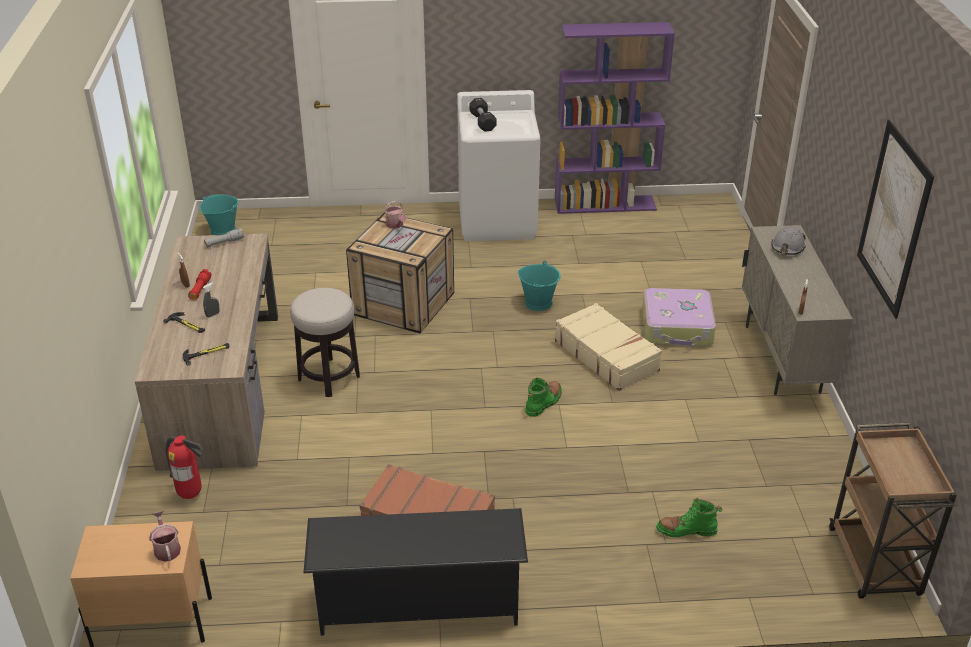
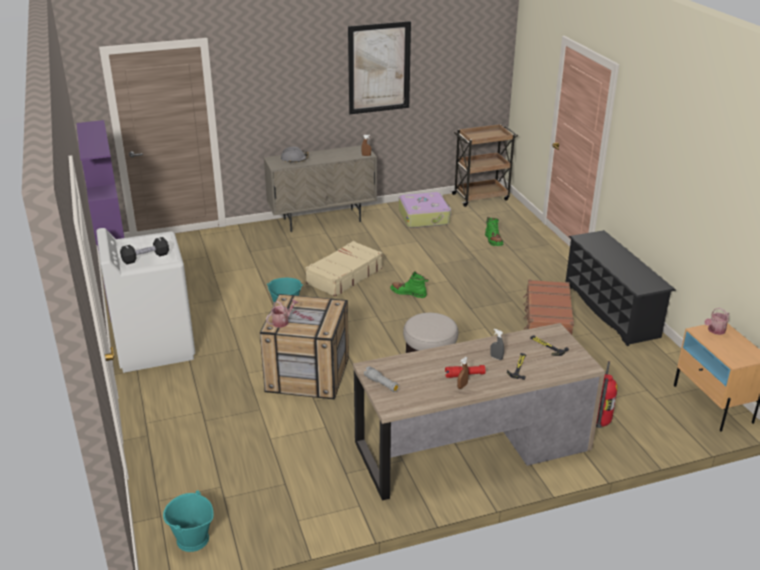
camera: 105 degrees left, 5 degrees down
(677, 328) = (300, 254): suitcase -> suitcase (424, 217)

